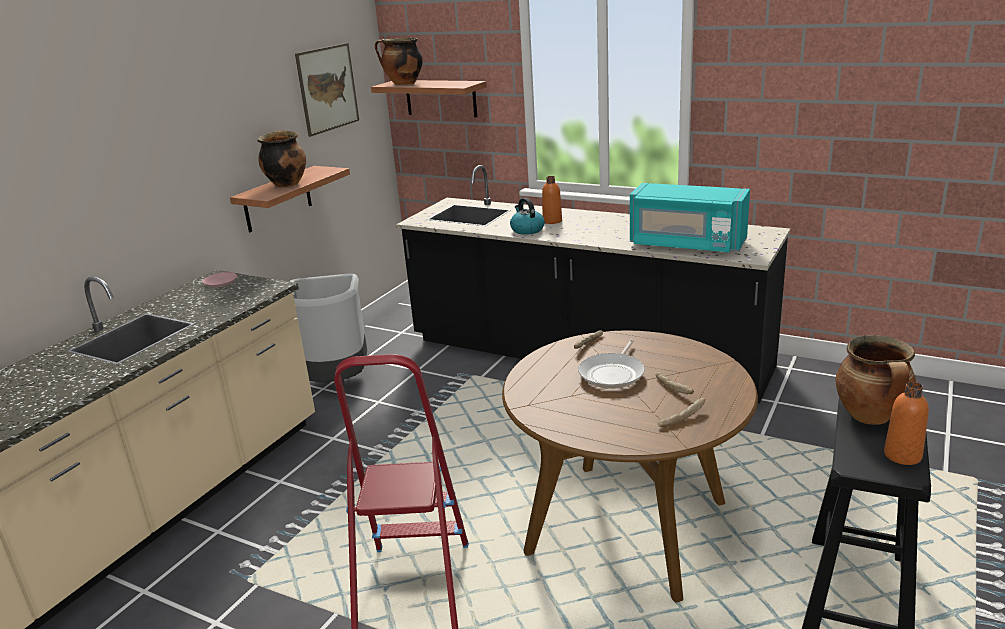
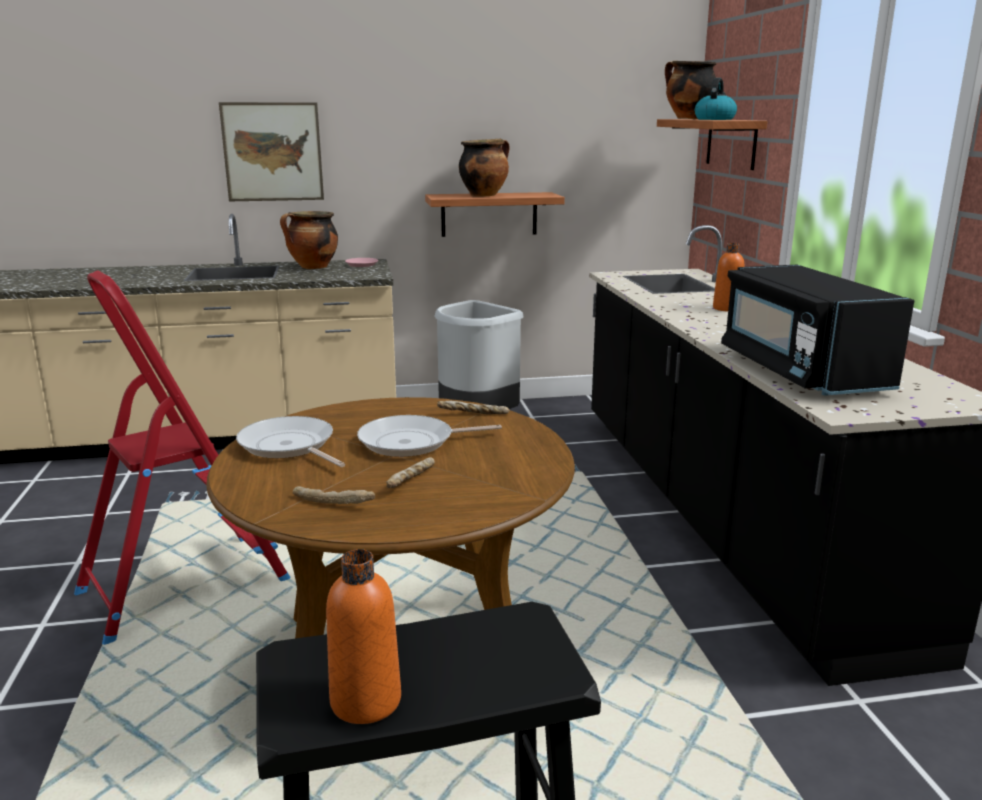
camera: 50 degrees right, 5 degrees down
(327, 88) = (596, 111): picture -> picture (273, 152)
(527, 230) = (677, 306): kettle -> kettle (714, 119)
(572, 414) = (289, 446): none -> frying pan
(686, 244) = (800, 371): turquoise microwave -> black microwave
(871, 417) = (481, 644): cooking pot -> cooking pot (313, 267)

